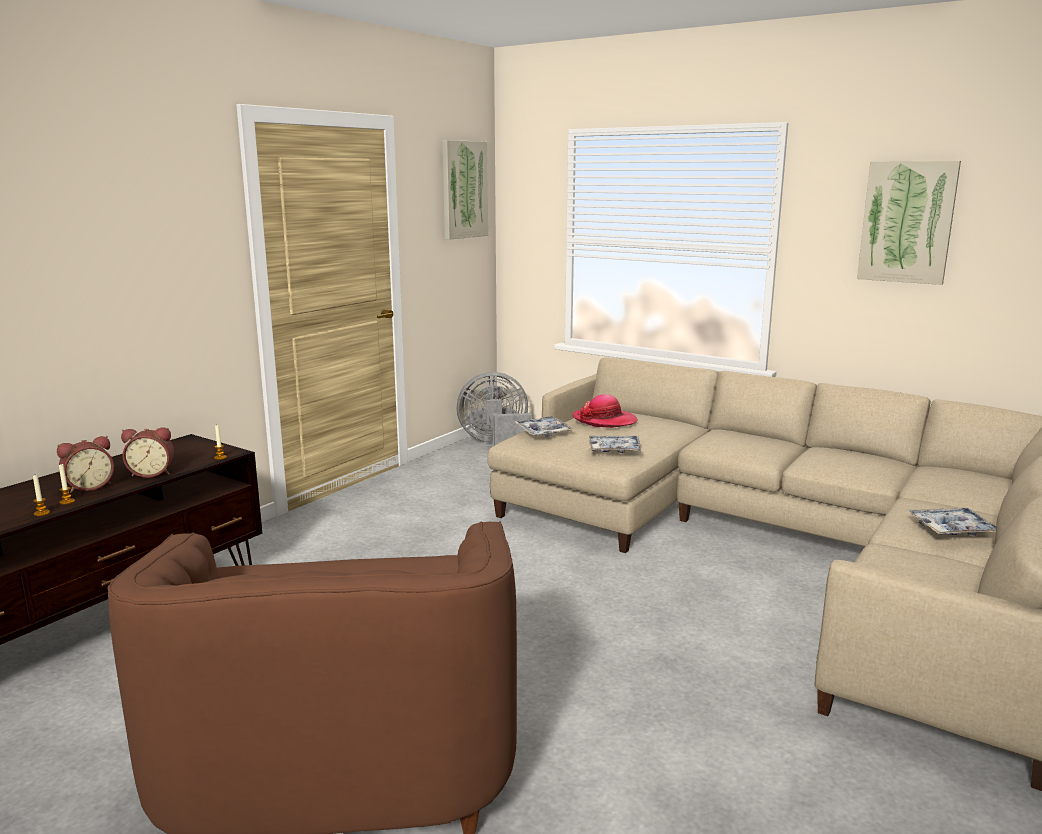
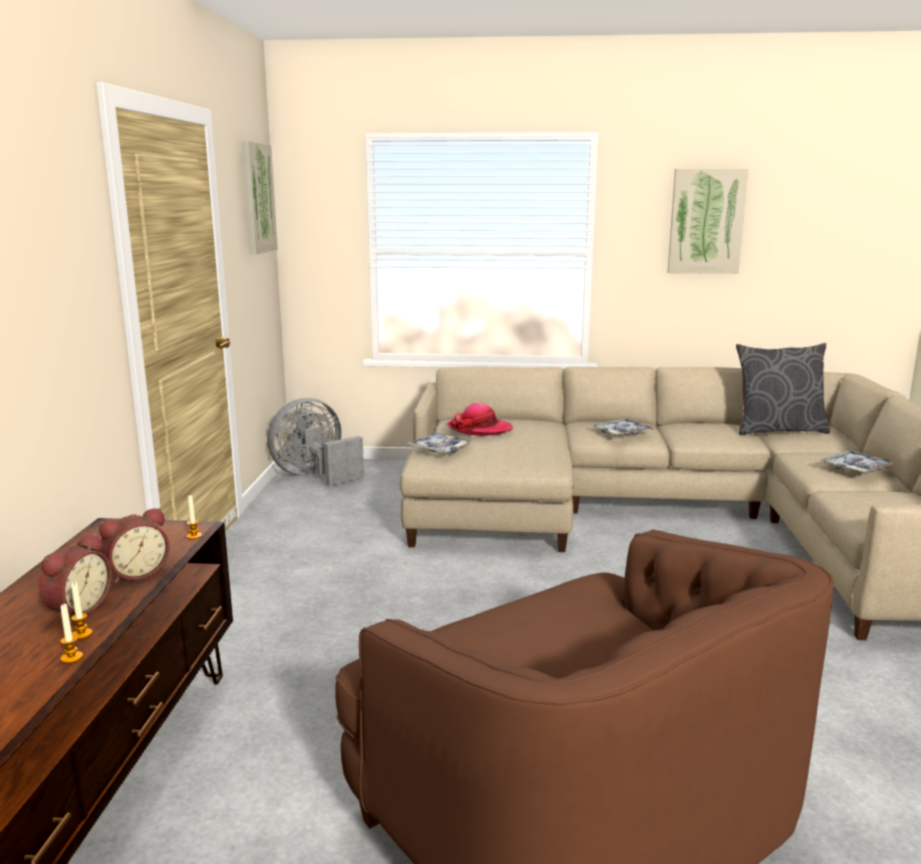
camera: 30 degrees left, 0 degrees up
(614, 449) = (528, 454): tray -> tray (621, 433)
(933, 473) = (778, 430): none -> grey pillow

